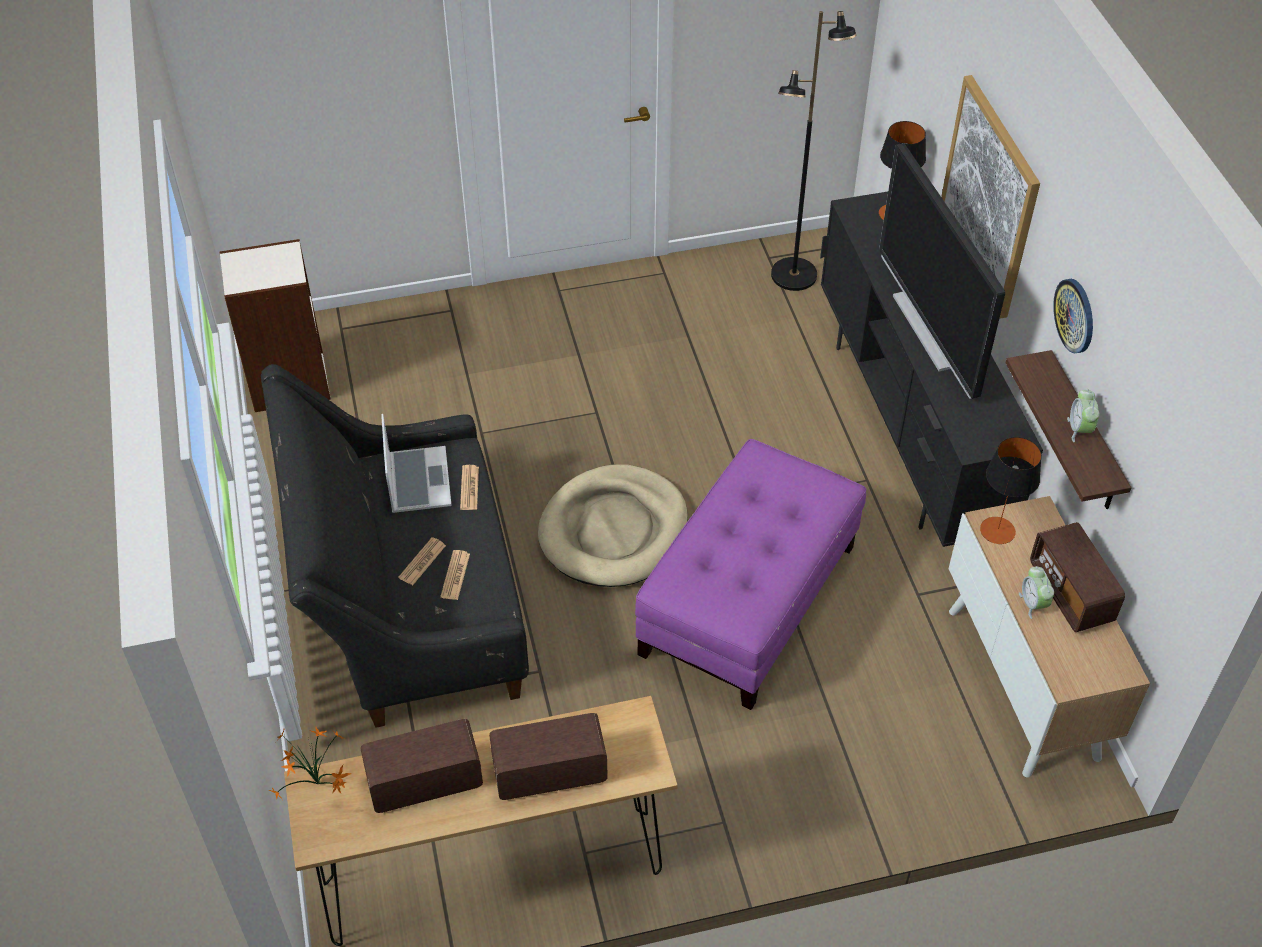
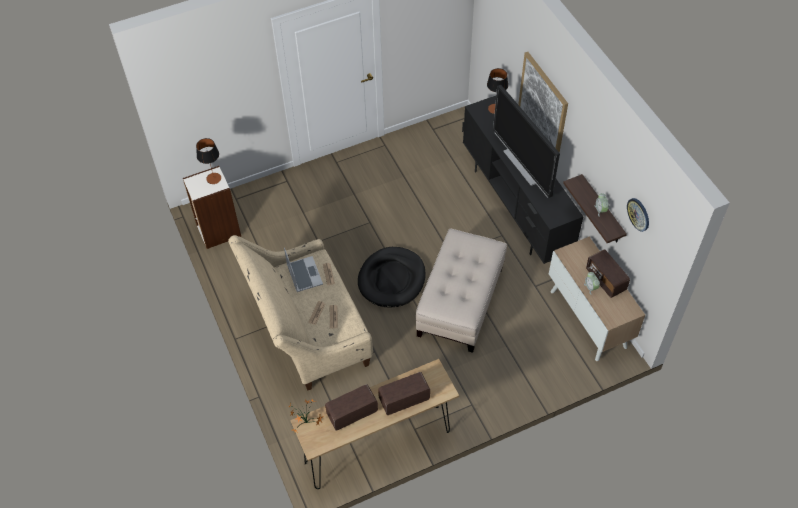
camera: 10 degrees left, 5 degrees up
(409, 605) = (307, 331): black sofa -> beige sofa
(614, 530) = (392, 279): beige dog bed -> black dog bed
(749, 600) = (461, 302): purple ottoman -> beige ottoman
(794, 276) = (447, 137): black floor lamp -> none
(997, 530) = (569, 256): table lamp -> table lamp (213, 178)
(1075, 315) = (591, 160): wall clock -> wall clock (638, 214)

